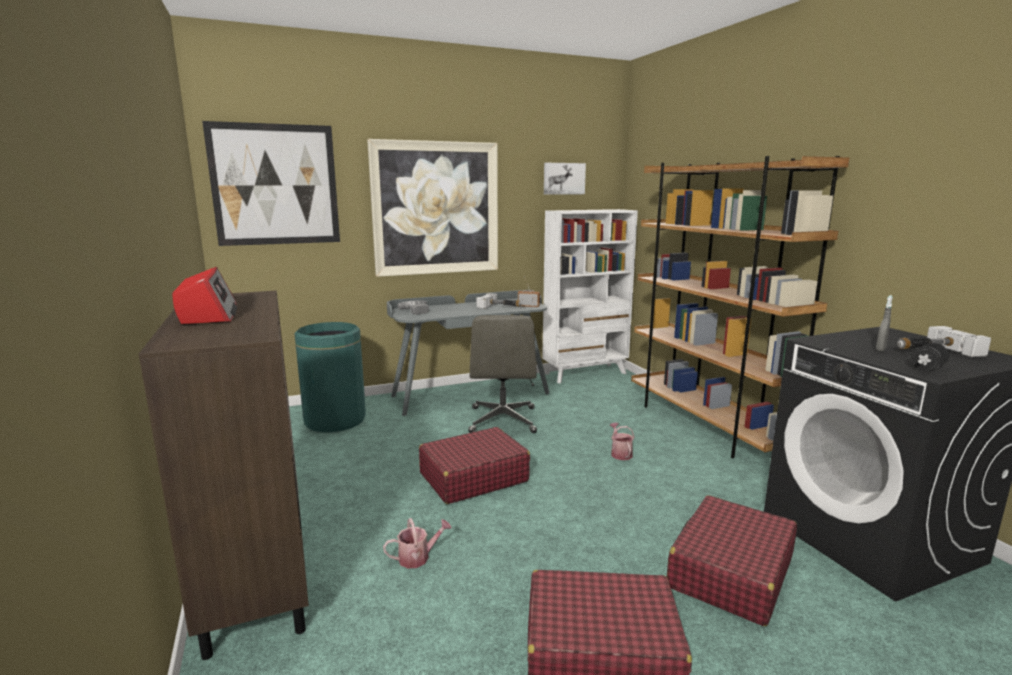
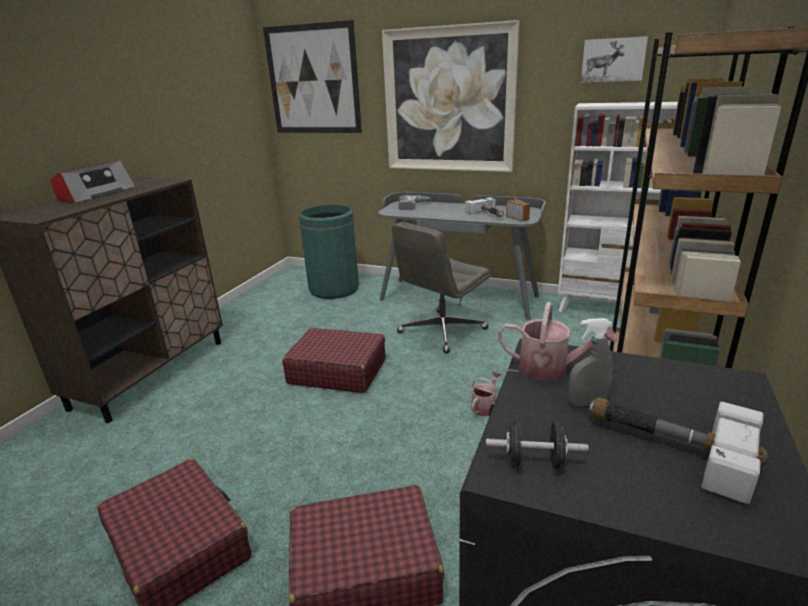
camera: 45 degrees right, 10 degrees up
(418, 557) = (214, 412): watering can -> watering can (551, 369)

